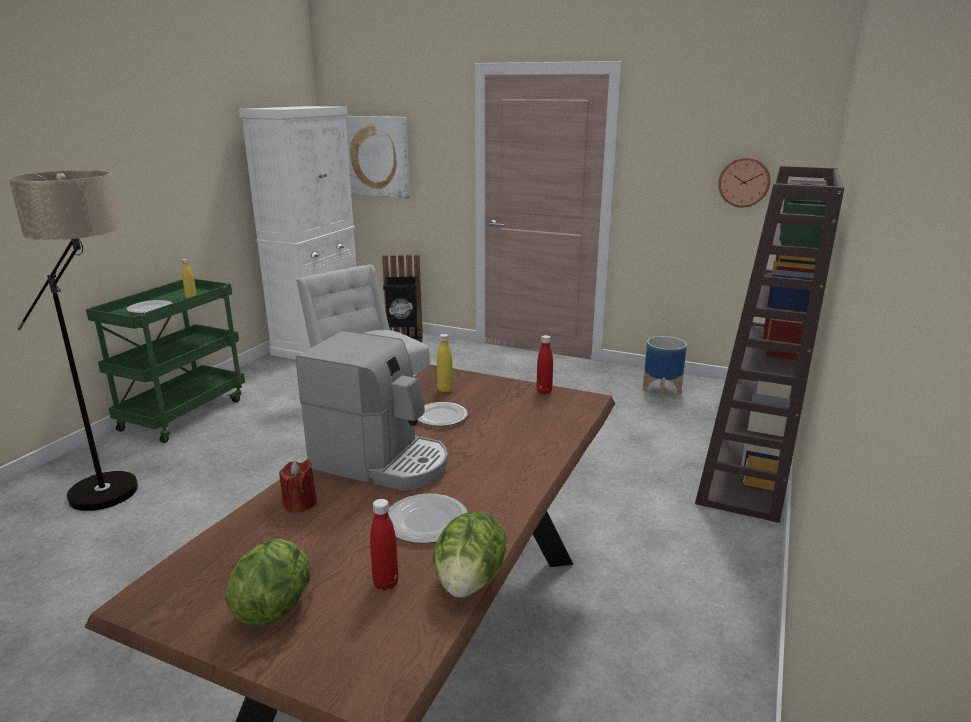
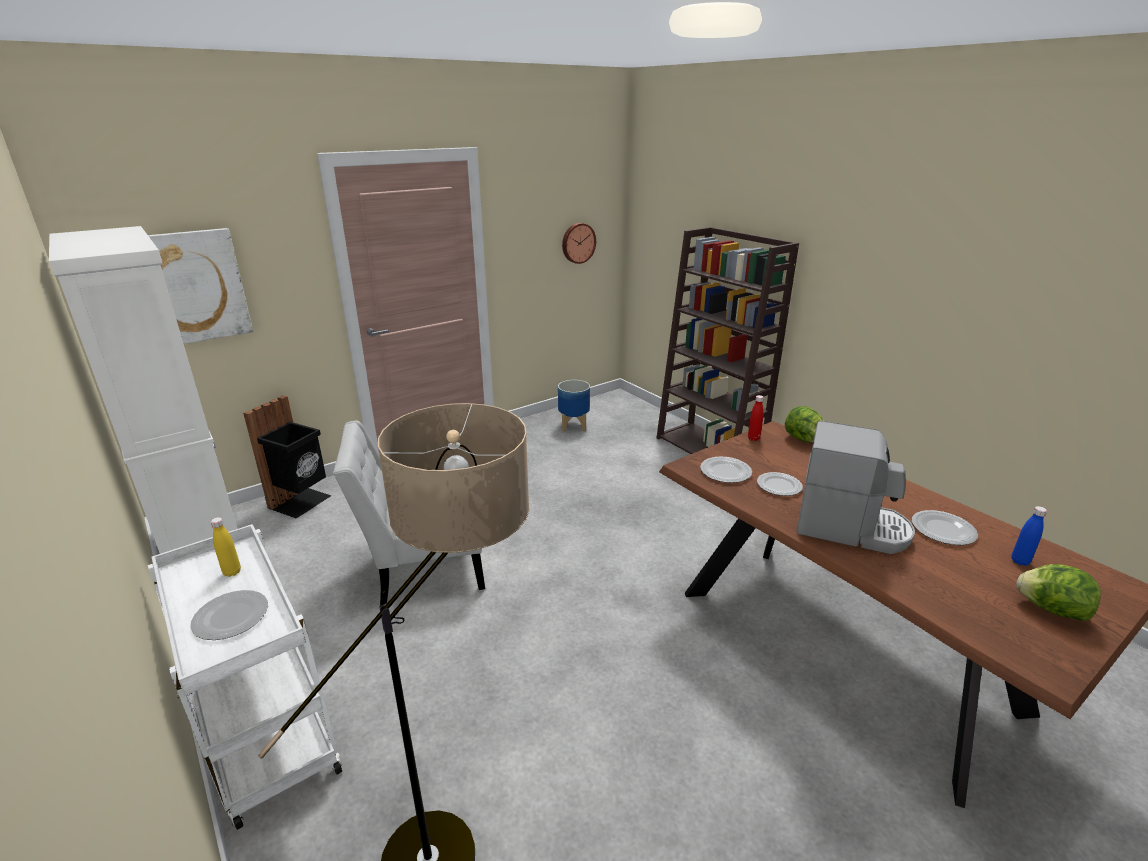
camera: 60 degrees left, 5 degrees up
(184, 413) = (266, 737): green cart -> white cart
(300, 503) = (910, 576): red candle -> none
(381, 462) = (850, 528): coffee machine -> coffee machine turned 60 degrees clockwise
(386, 583) = (1020, 561): red bottle -> blue bottle
(445, 390) = (726, 472): yellow bottle -> plate
(469, 582) = (1016, 532): lettuce -> lettuce (803, 439)

